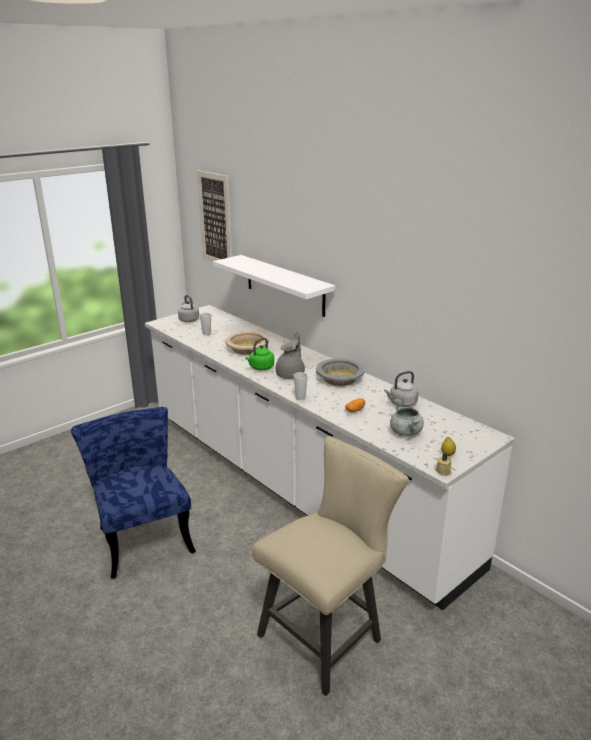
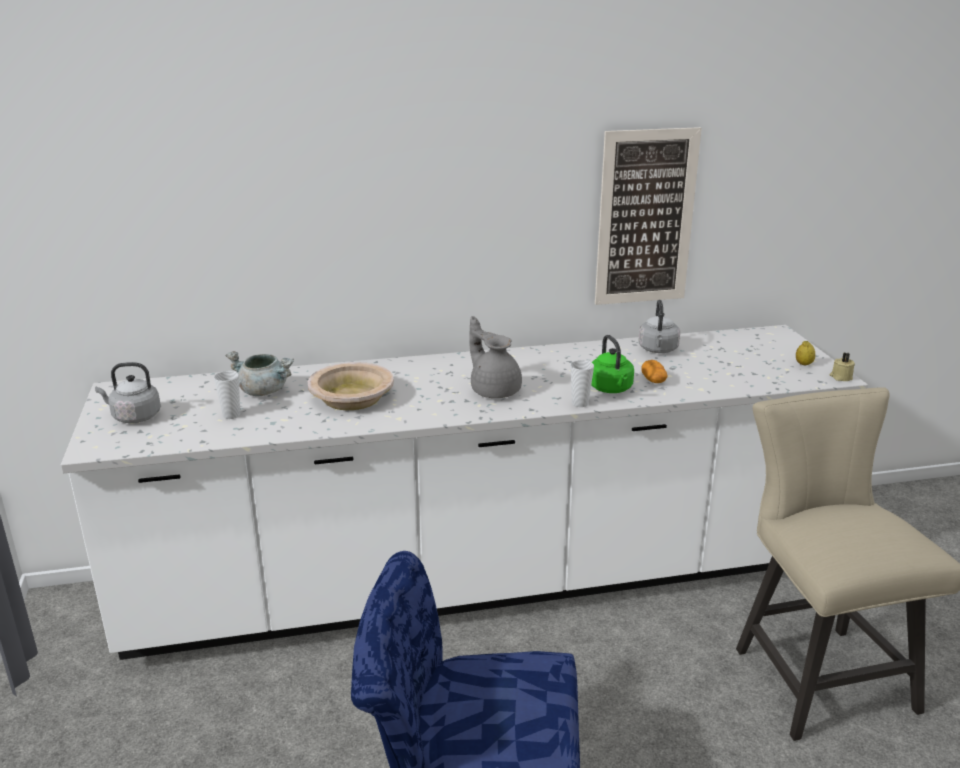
camera: 60 degrees left, 0 degrees up
(215, 219) = (90, 187): picture -> picture (645, 218)
(260, 368) = (442, 405): green kettle -> green kettle (611, 389)
(284, 285) = (335, 265): white shelf -> none
(339, 378) = (546, 363): grey bowl -> none
(406, 432) = (736, 369): grey cooking pot -> grey cooking pot (264, 391)

